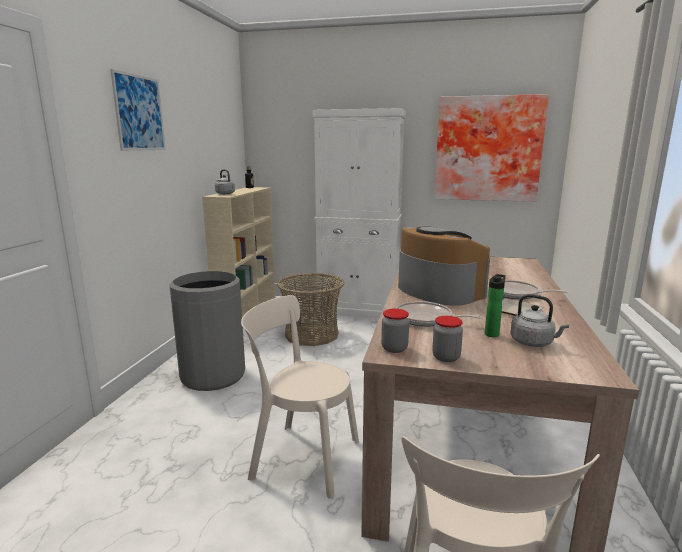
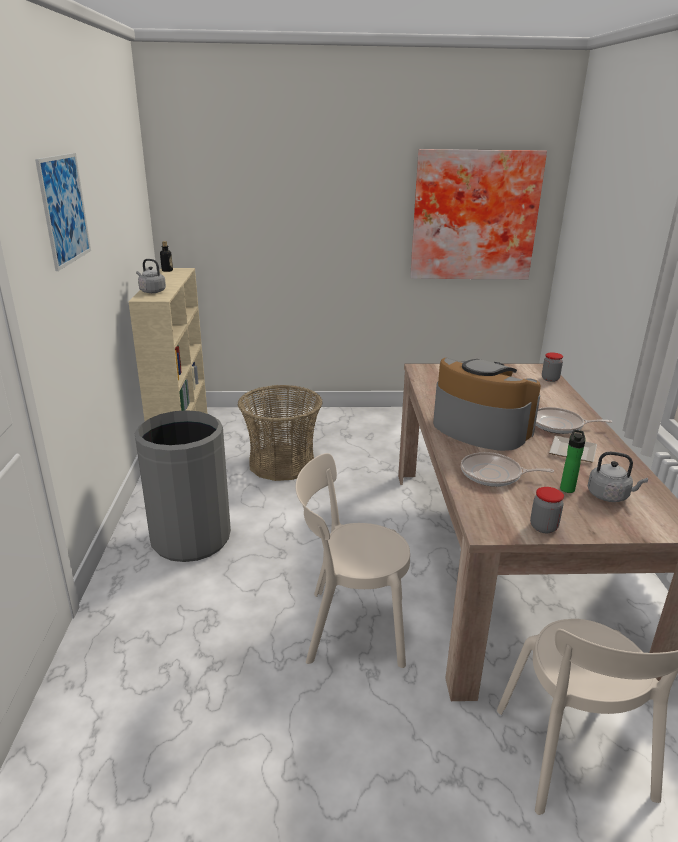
camera: 15 degrees left, 10 degrees up
(358, 309) = (321, 419): white cabinet -> none
(394, 348) = (489, 522): jar -> jar (550, 379)

